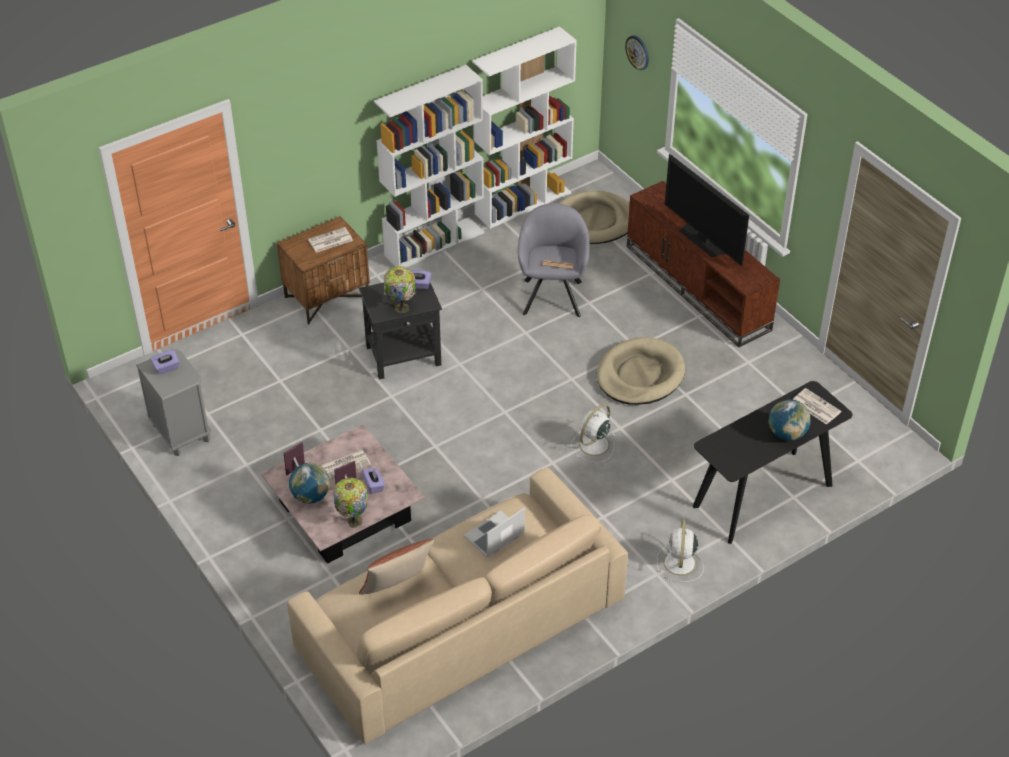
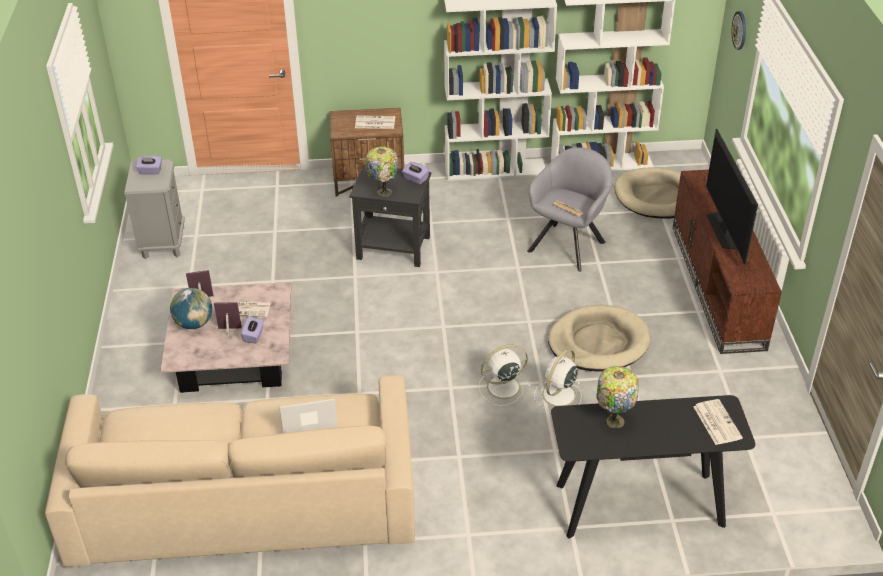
camera: 30 degrees right, 5 degrees down
(353, 520) = (210, 358): table lamp -> table lamp (614, 420)
(397, 588) = (182, 429): pillow -> none
(679, 564) = (499, 535): white fan -> white fan (558, 396)
(787, 434) = (662, 437): globe -> none

